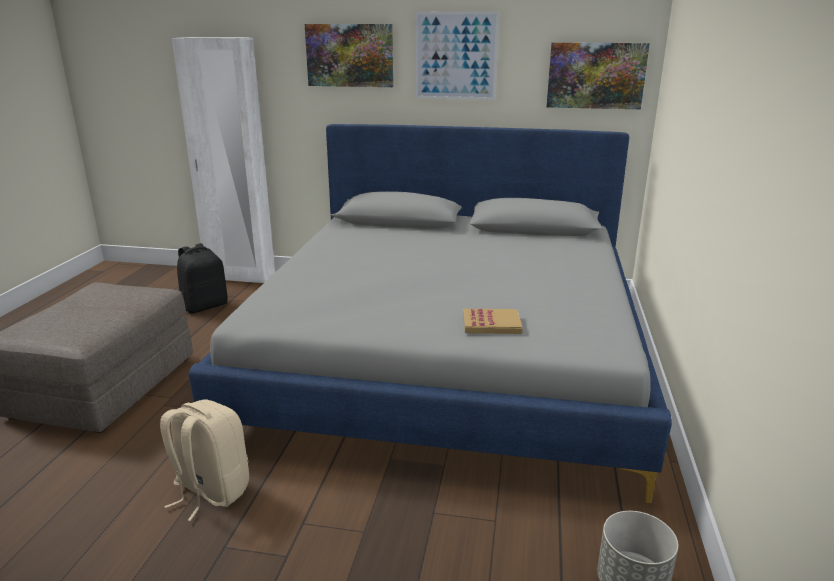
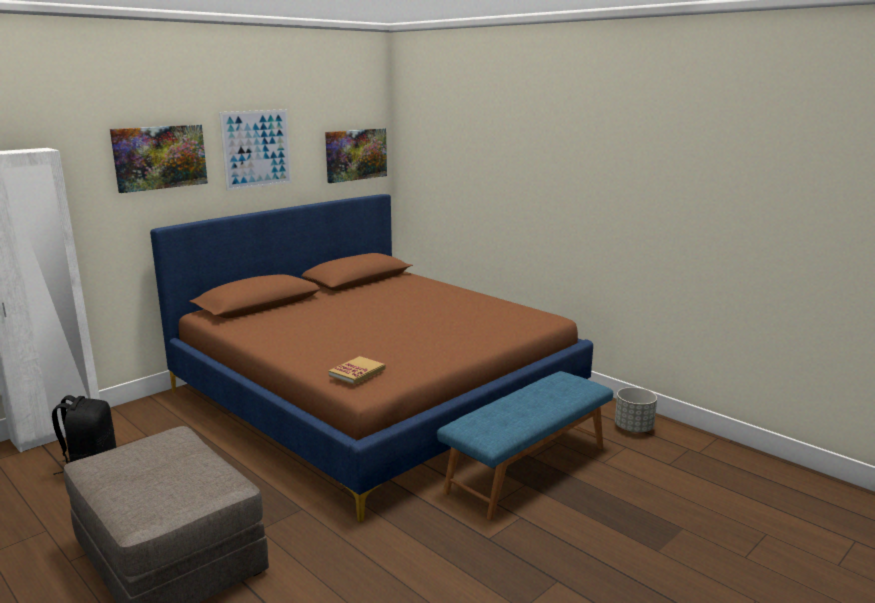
camera: 55 degrees left, 5 degrees down
(210, 491) = (420, 531): beige backpack -> none
(402, 518) = (526, 468): none -> blue bench
(448, 358) = (377, 395): grey bed -> brown bed
(491, 324) = (486, 330): book -> book (357, 372)

